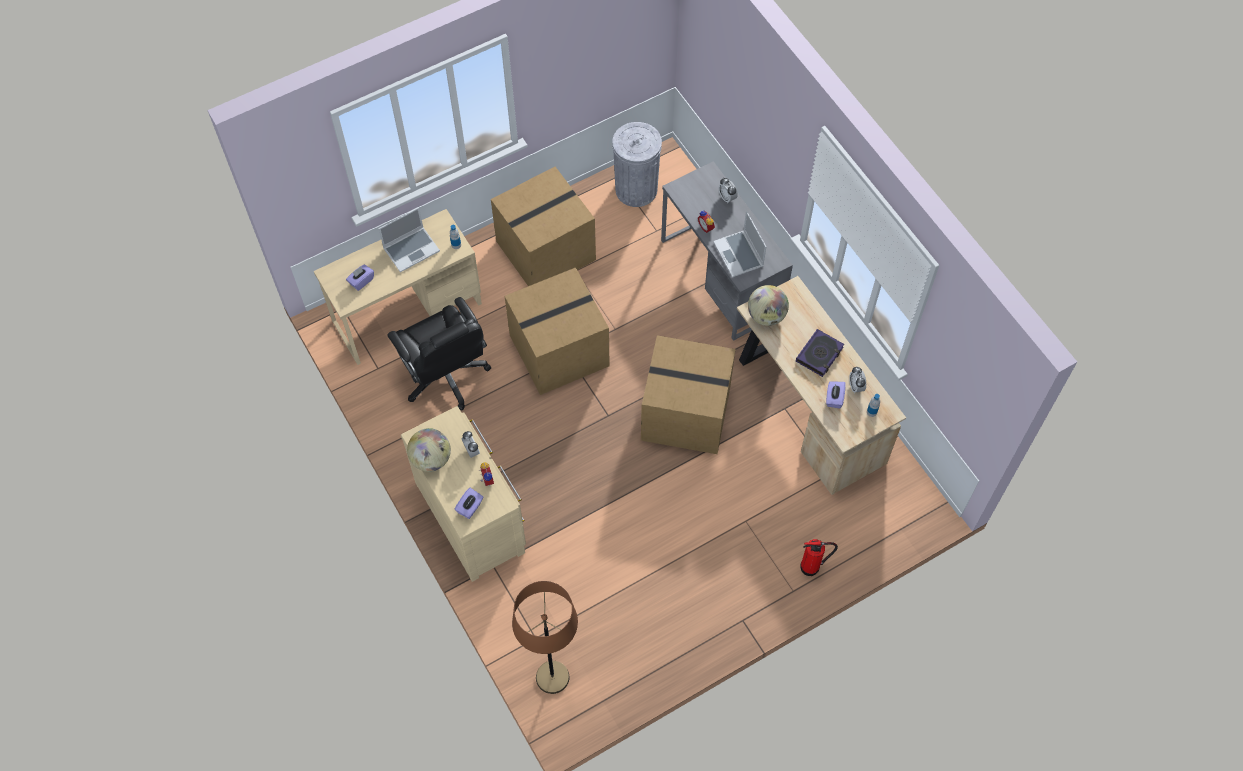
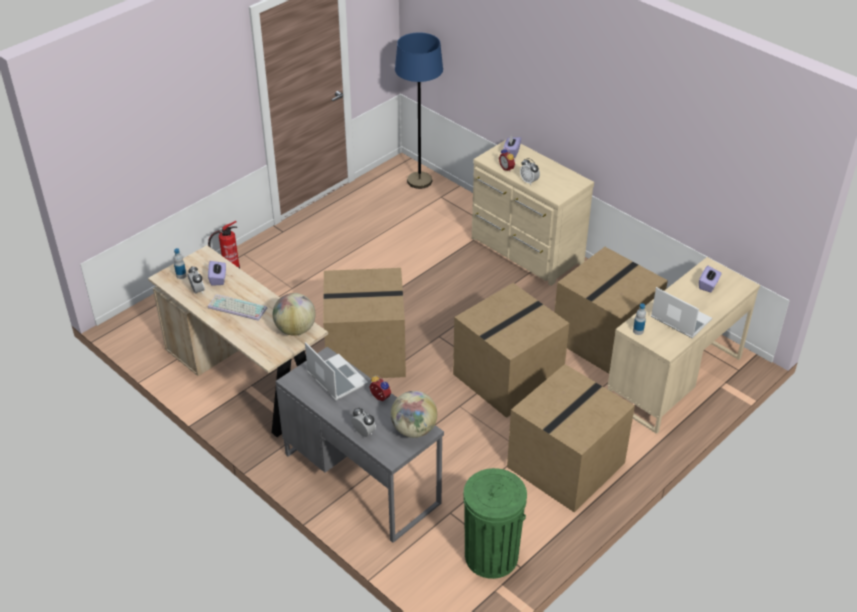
camera: 165 degrees right, 20 degrees down
(411, 249) = (679, 319): laptop -> laptop turned 90 degrees clockwise
(431, 459) = (559, 172): globe -> globe (413, 429)
(446, 376) = (604, 337): black office chair -> cardboard box
(552, 677) = (419, 181): brown floor lamp -> blue floor lamp
(636, 189) = (491, 556): grey trash can -> green trash can
(819, 355) = (236, 308): book -> keyboard

